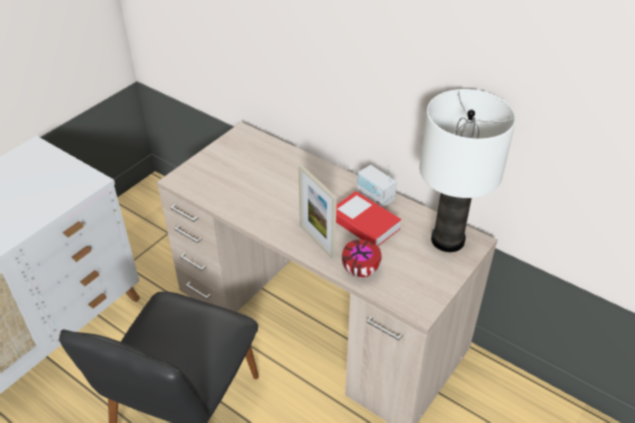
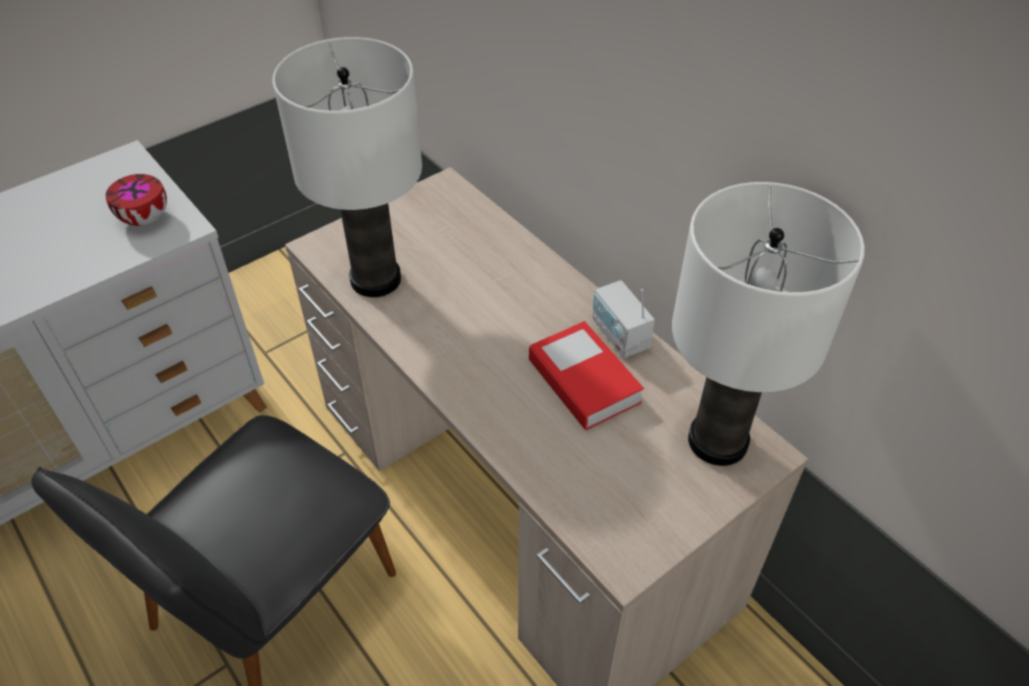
camera: 15 degrees right, 5 degrees up
(222, 191) = (376, 279): none -> white table lamp
(317, 241) = (494, 396): picture frame -> none
(361, 271) = (547, 466): bowl -> bowl (144, 219)

